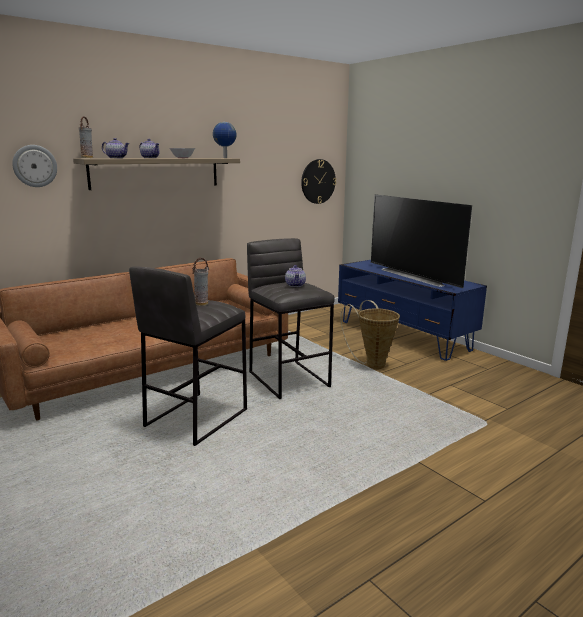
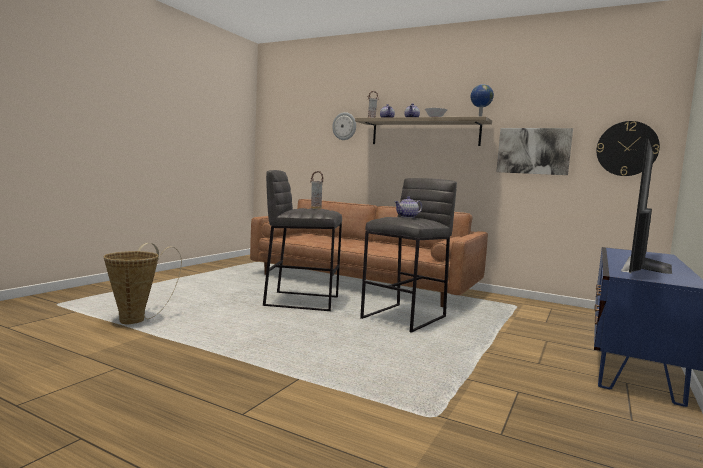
camera: 65 degrees right, 10 degrees down
(260, 187) = (533, 151): none -> picture
(372, 364) = (501, 346): basket -> basket (137, 320)

